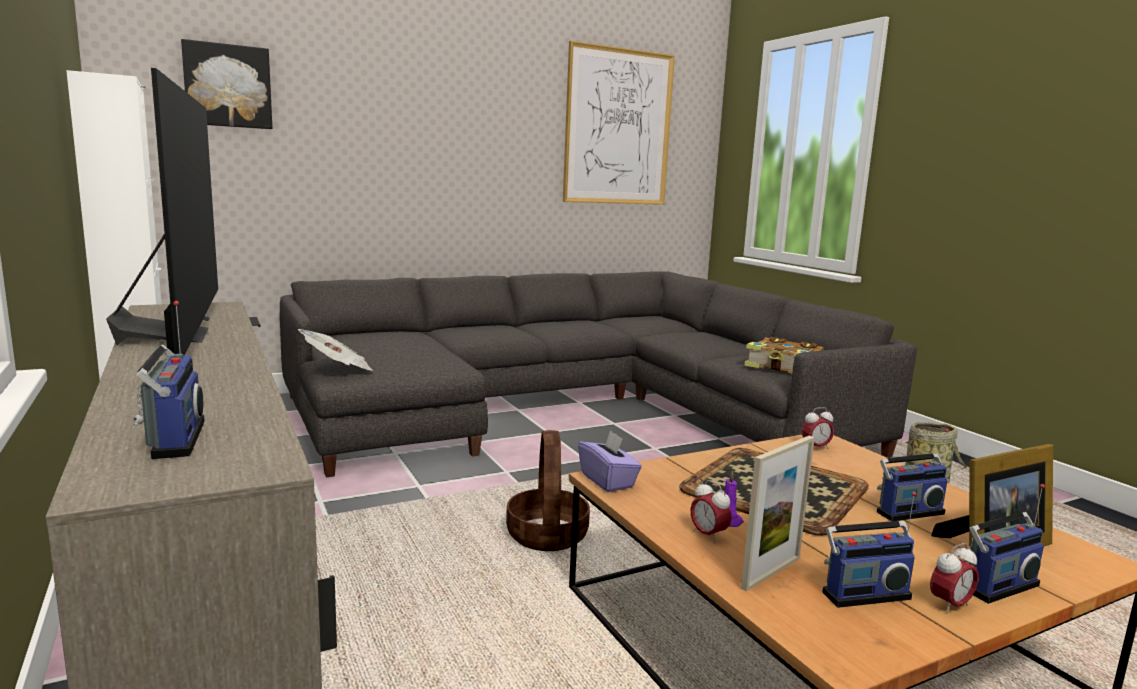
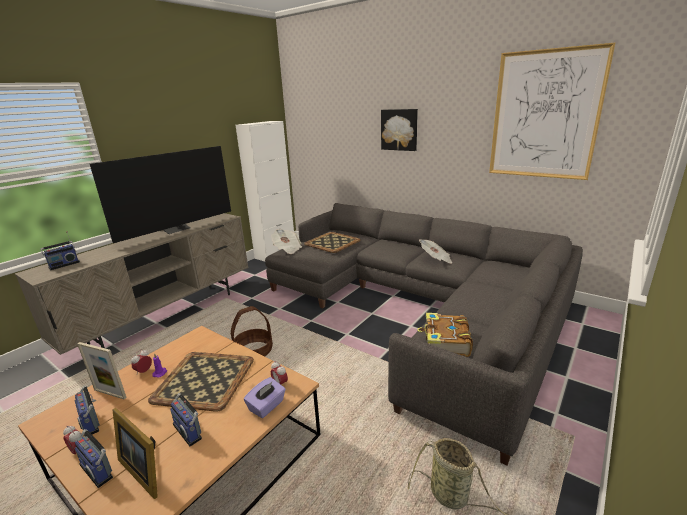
camera: 65 degrees right, 10 degrees up
(228, 86) = (323, 113): picture -> picture (399, 129)
(388, 343) = (332, 242): none -> tray
(571, 327) = (435, 259): none -> newspaper
(608, 481) = (195, 335): purple tissue box -> purple tissue box (267, 406)

